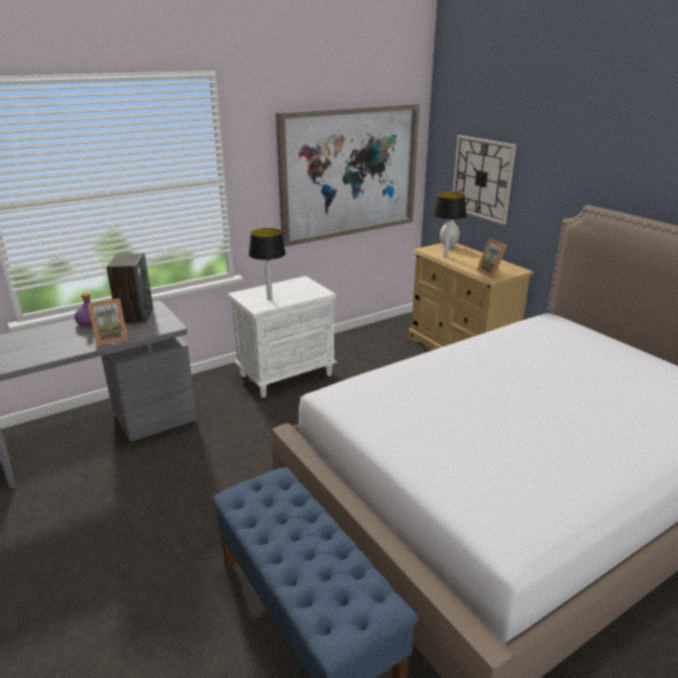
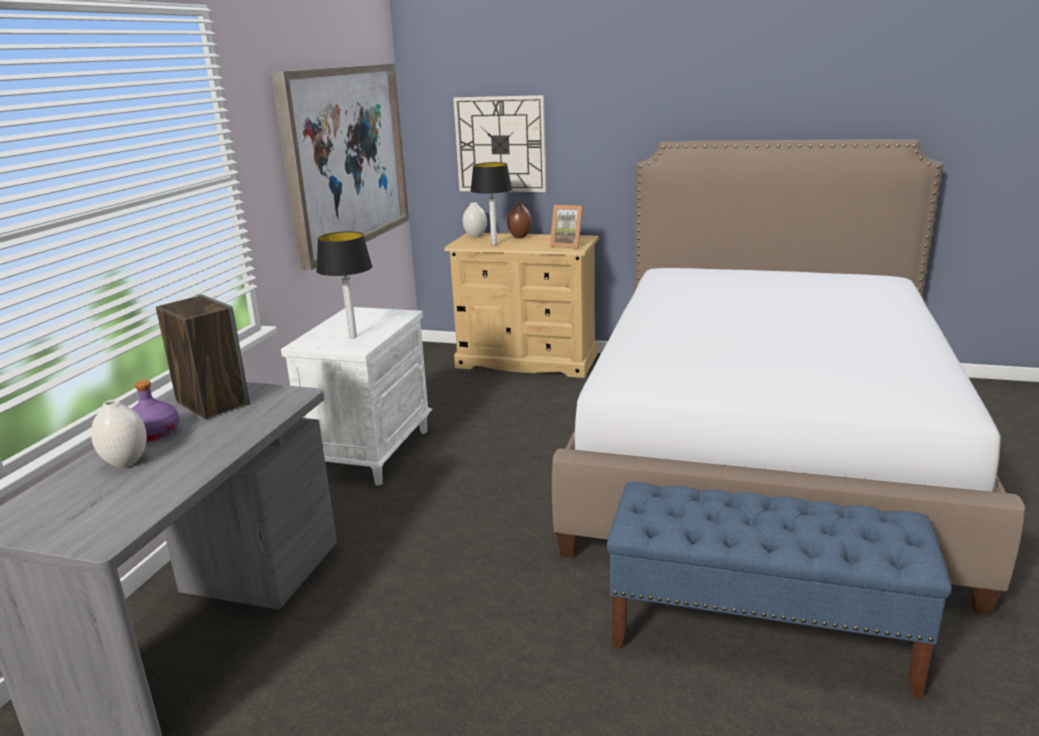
camera: 40 degrees left, 5 degrees down
(59, 334) = (126, 462): none -> white vase
(111, 338) = (234, 435): picture frame -> none
(475, 255) = (519, 237): none -> brown vase

